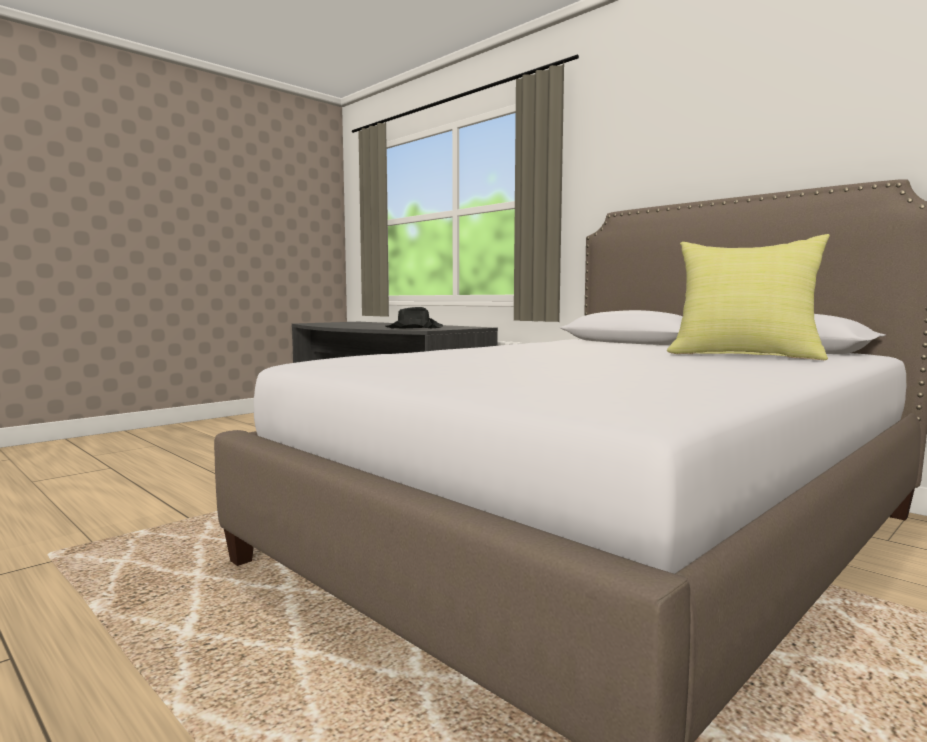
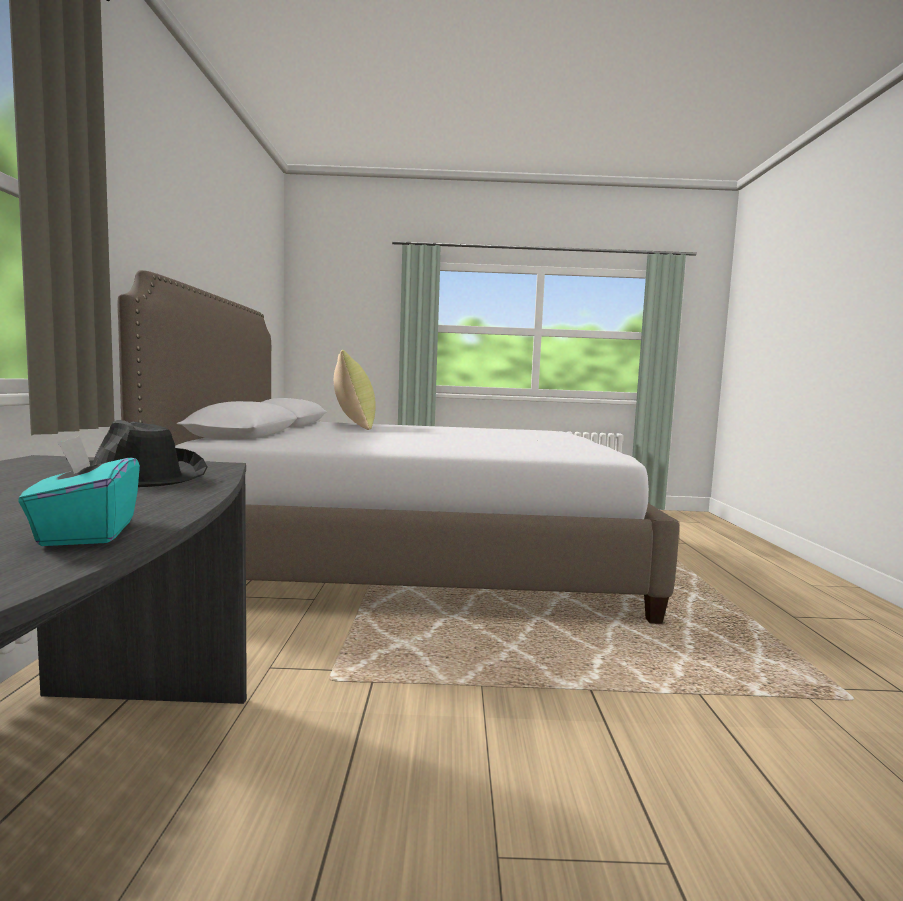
camera: 135 degrees left, 0 degrees up
(345, 326) = (87, 532): none -> turquoise tissue box

